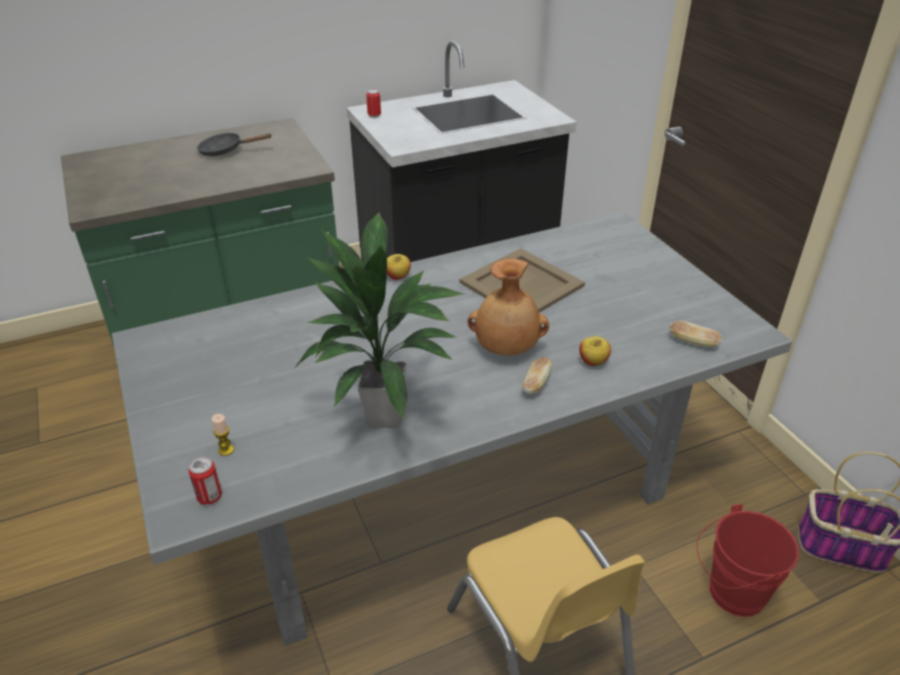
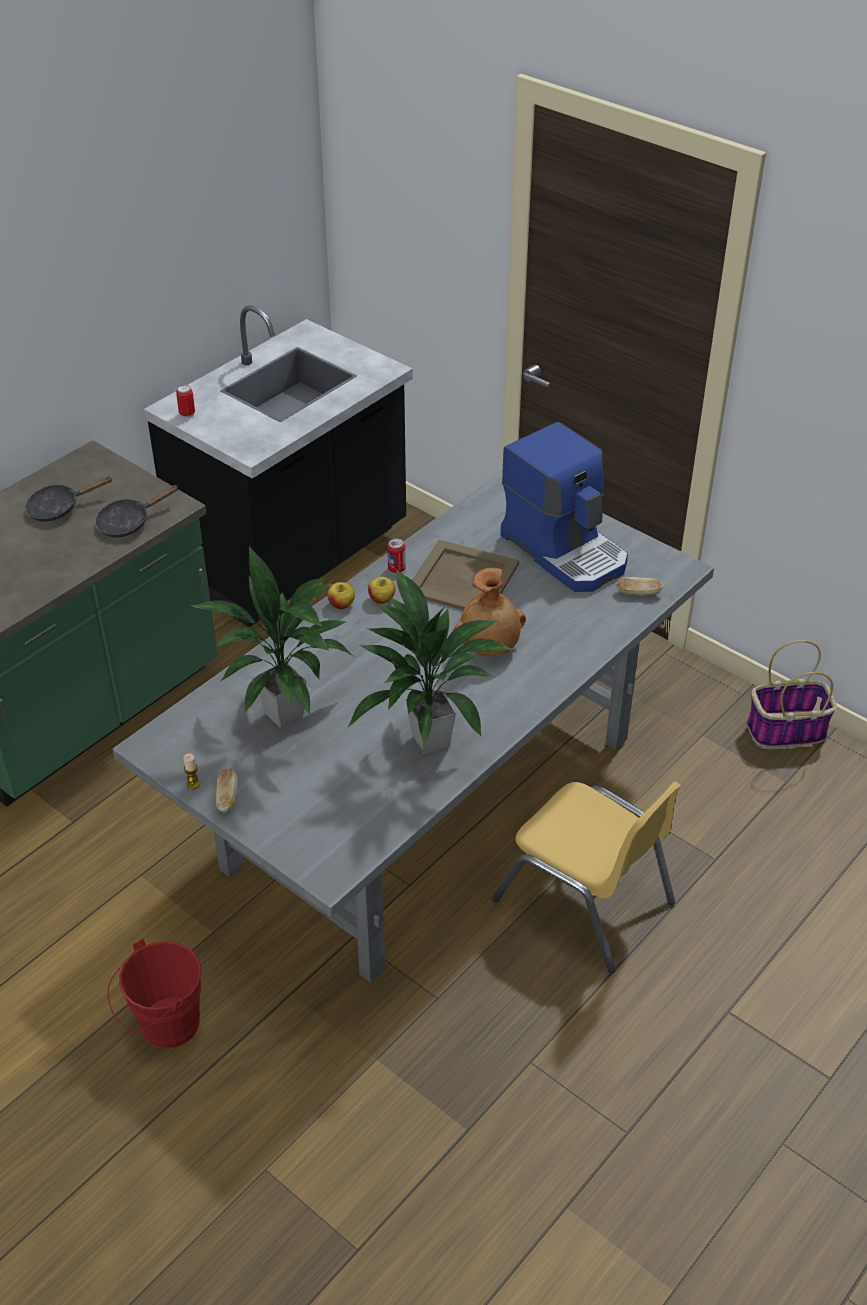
camera: 25 degrees left, 5 degrees up
(209, 497) = (340, 852): can -> can (396, 569)
(226, 450) = (321, 813): candle -> candle (193, 784)
(265, 170) = (129, 522): none -> black frying pan
(272, 350) = (284, 716): none -> potted plant
(536, 384) = (533, 672): bread -> bread (227, 797)
(593, 361) = (567, 637): apple -> apple (381, 599)
(638, 286) = (565, 550): none -> coffee machine
(731, 594) = (715, 801): red bucket -> red bucket (164, 1027)

